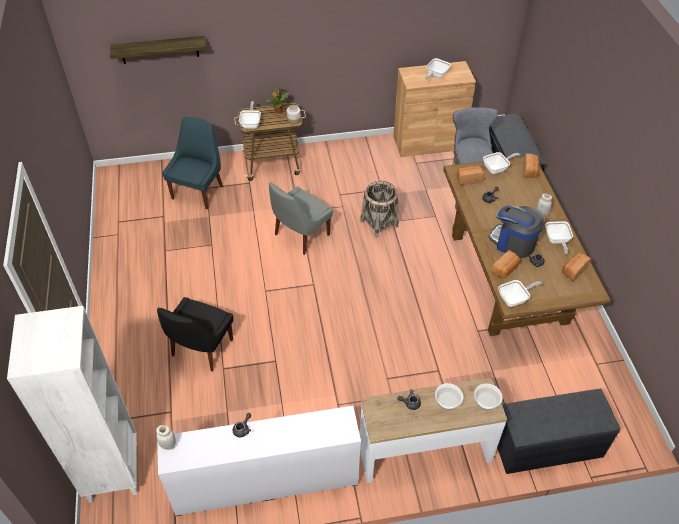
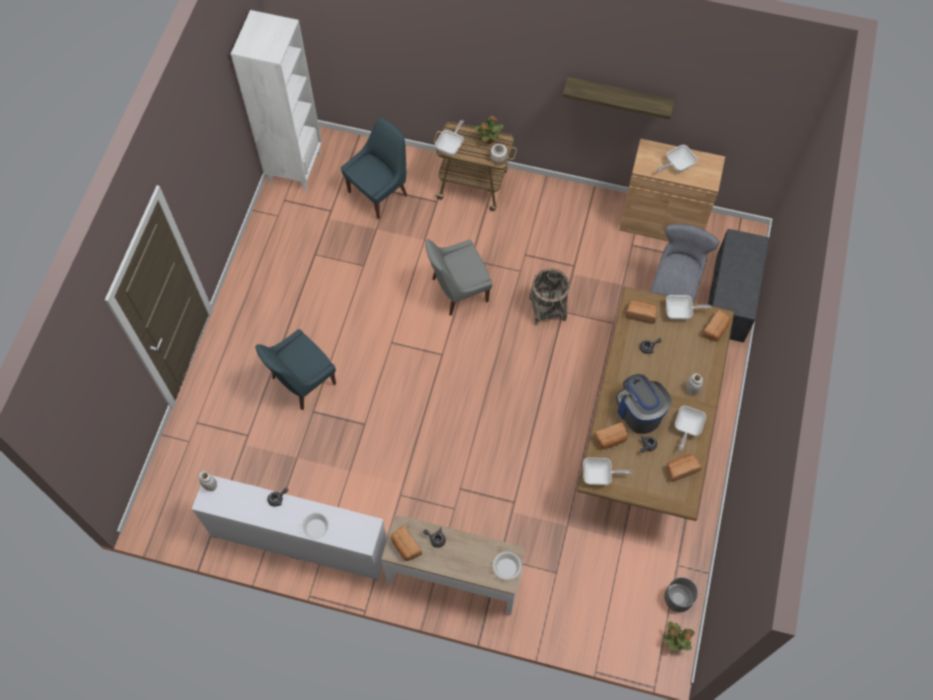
camera: 25 degrees right, 15 degrees up
(113, 471) = (176, 471): white bookcase -> white bookcase (294, 166)
(159, 50) = (370, 42): shelf -> shelf (619, 96)
(201, 349) = (301, 382): black chair -> blue chair
(386, 421) = (405, 546): none -> bread
(447, 400) = (471, 552): bowl -> bowl (316, 528)
(546, 445) = (572, 623): grey bench -> none
(615, 389) = (678, 599): none -> grey planter
(635, 423) = (674, 641): none -> potted plant

